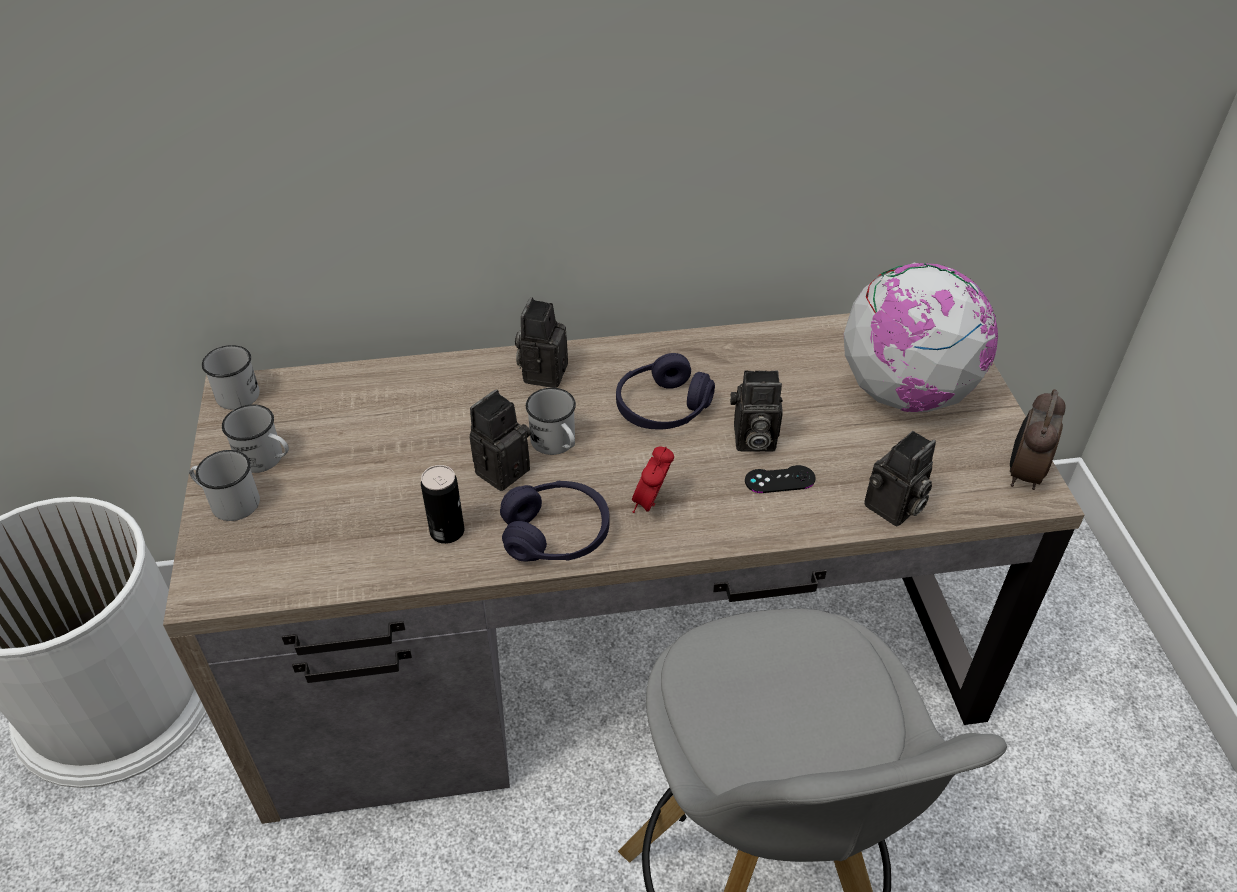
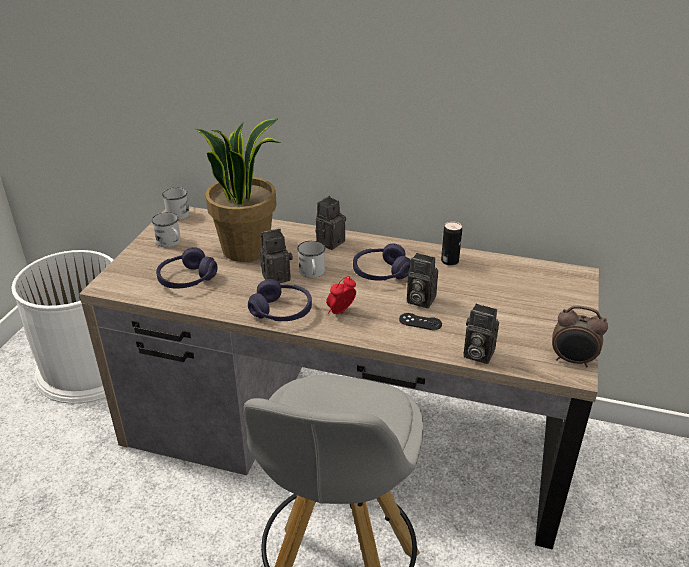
camera: 25 degrees right, 10 degrees down
(228, 502) = (142, 255): white mug -> none
(349, 525) = (187, 279): none -> purple headphones
(412, 429) = (246, 248): none -> potted plant
(447, 531) = (230, 295): can -> can (449, 261)
(893, 509) = (476, 354): camera -> camera turned 45 degrees clockwise
(906, 393) = (529, 302): globe -> none
(1023, 474) = (572, 361): alarm clock -> alarm clock turned 120 degrees counterclockwise

